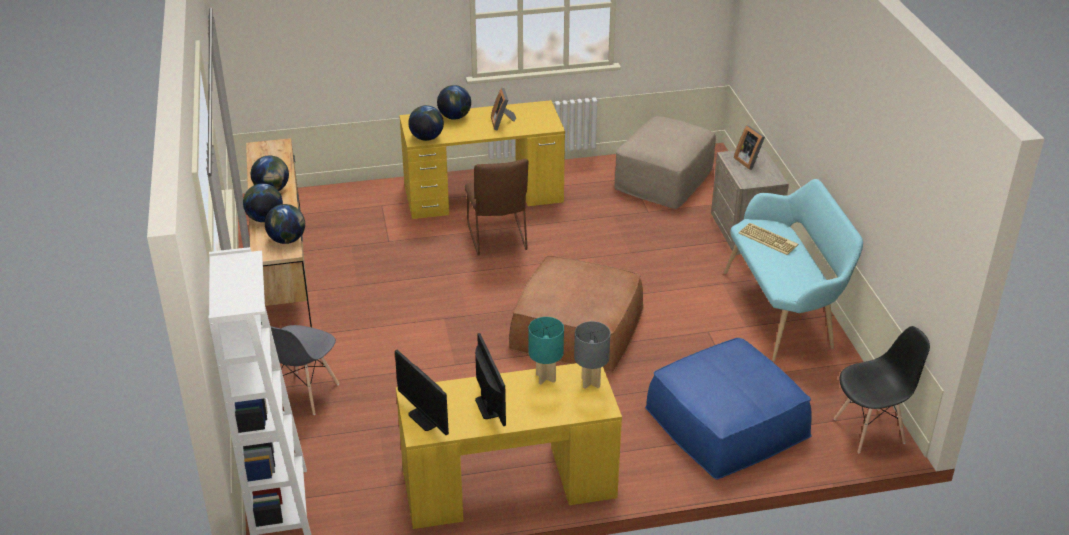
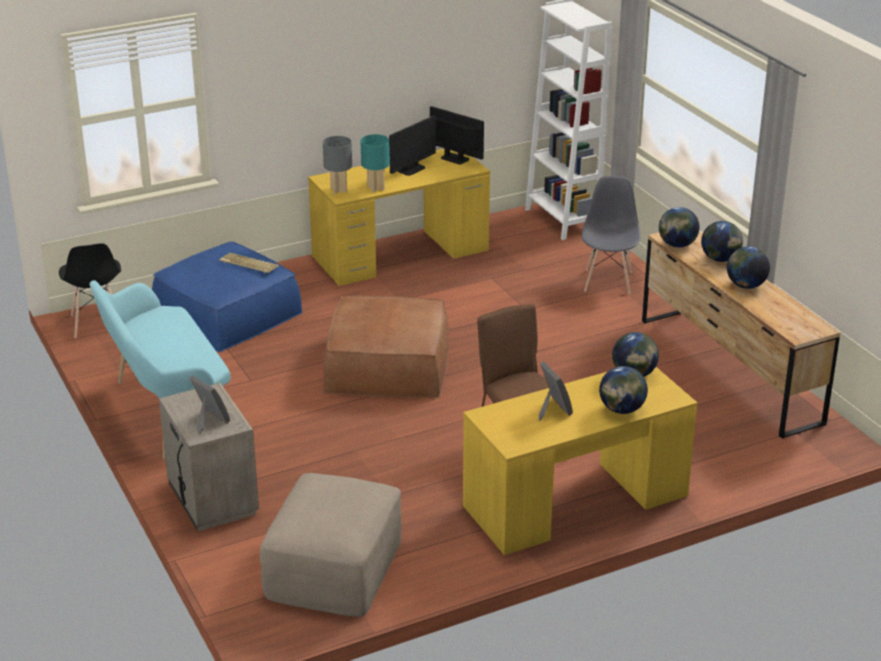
camera: 165 degrees right, 5 degrees down
(489, 406) = (411, 169): monitor -> monitor turned 105 degrees counterclockwise
(769, 239) = (185, 357): keyboard -> keyboard (248, 264)
(869, 430) = (96, 323): black chair -> black chair turned 75 degrees counterclockwise

